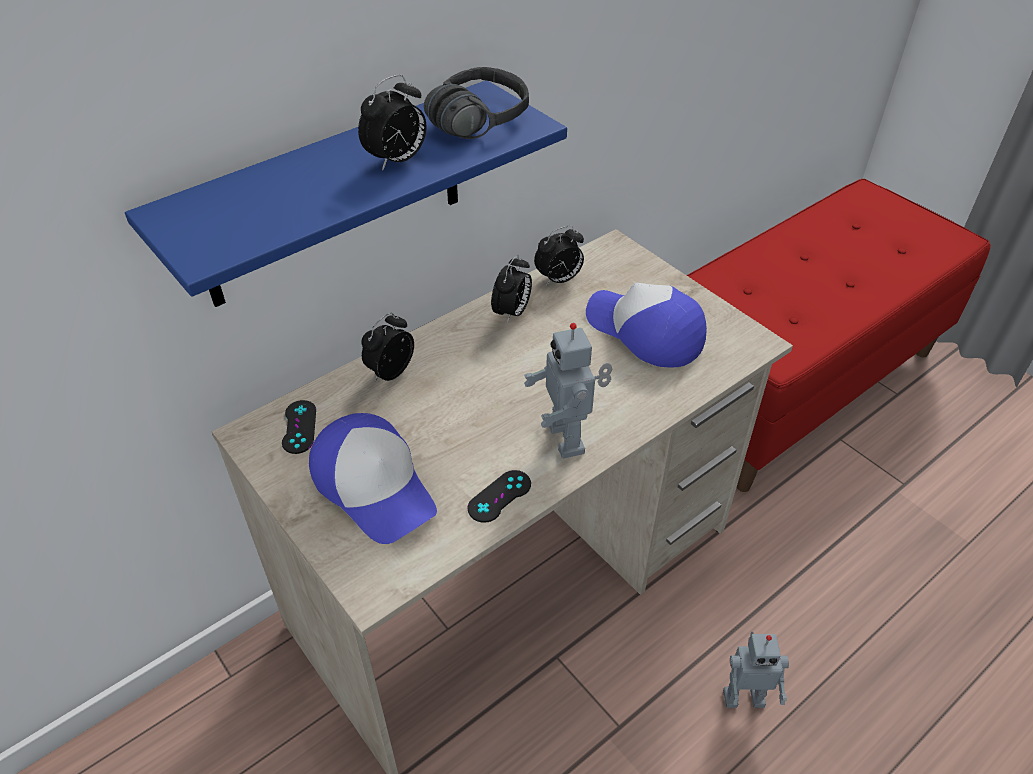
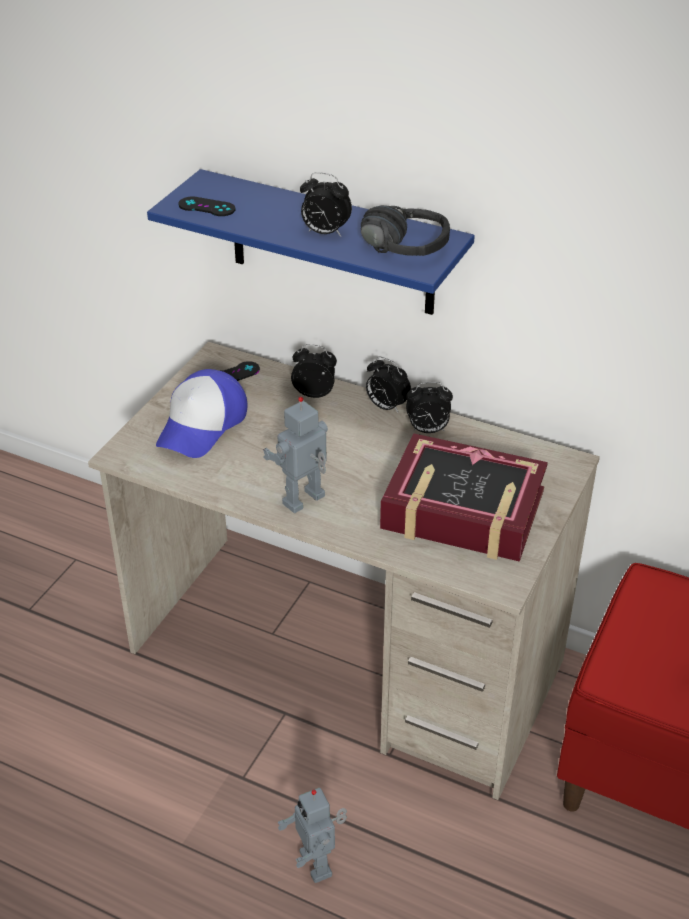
camera: 65 degrees right, 5 degrees down
(499, 496) = (227, 484): black game controller -> black game controller (206, 207)
(559, 280) = (492, 443): alarm clock -> alarm clock (386, 407)
(644, 332) = (462, 510): cap -> book

